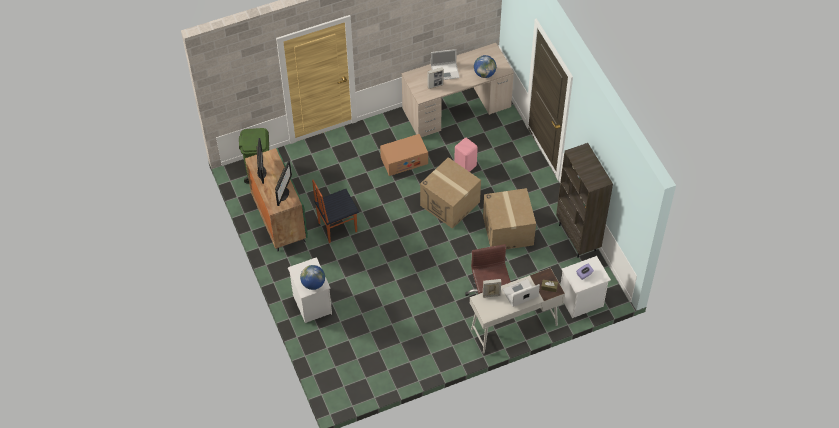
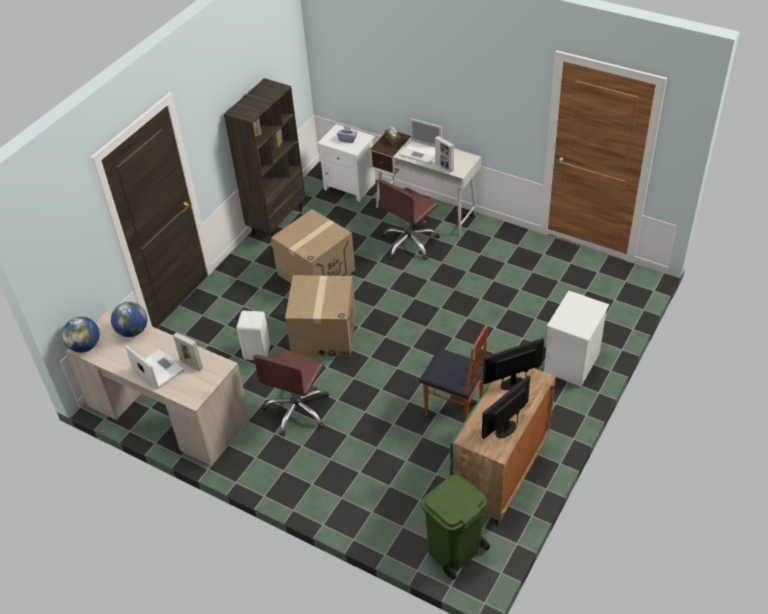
camera: 125 degrees left, 10 degrees down
(313, 283) = (580, 305): globe -> globe (85, 346)
(404, 160) = (297, 410): cardboard box -> brown office chair
(465, 166) = (258, 351): pink stool -> white stool

